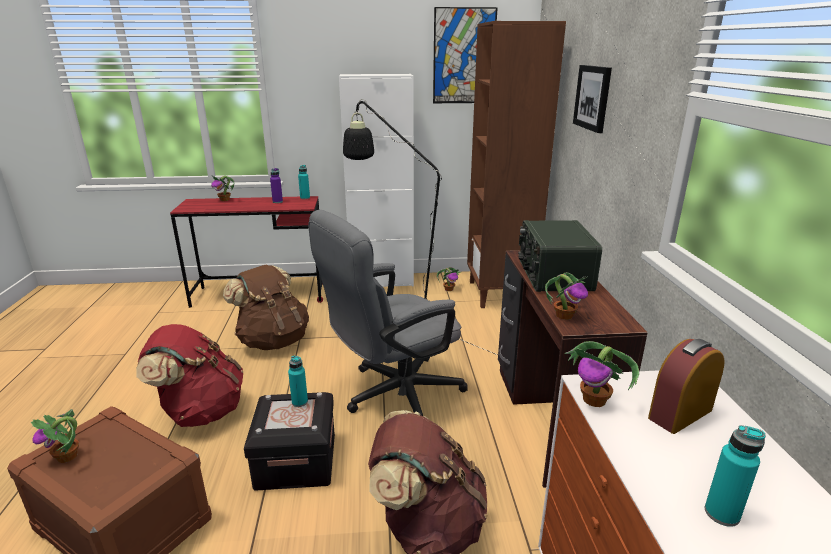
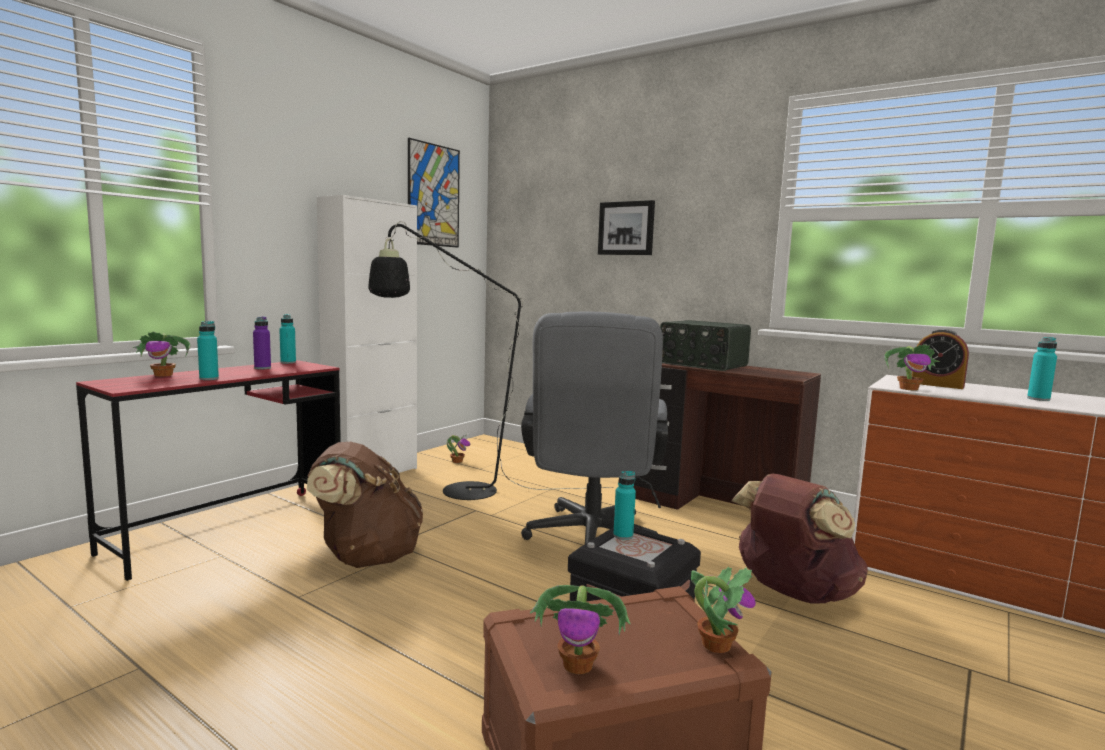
camera: 50 degrees left, 15 degrees down
(200, 411) = (440, 646): red backpack -> none
(230, 207) = (209, 378): none -> turquoise bottle
(500, 293) = (508, 452): brown bookcase -> none
(564, 315) = (773, 375): potted plant -> potted plant (715, 644)
(680, 414) = (937, 385): alarm clock -> alarm clock turned 60 degrees counterclockwise

